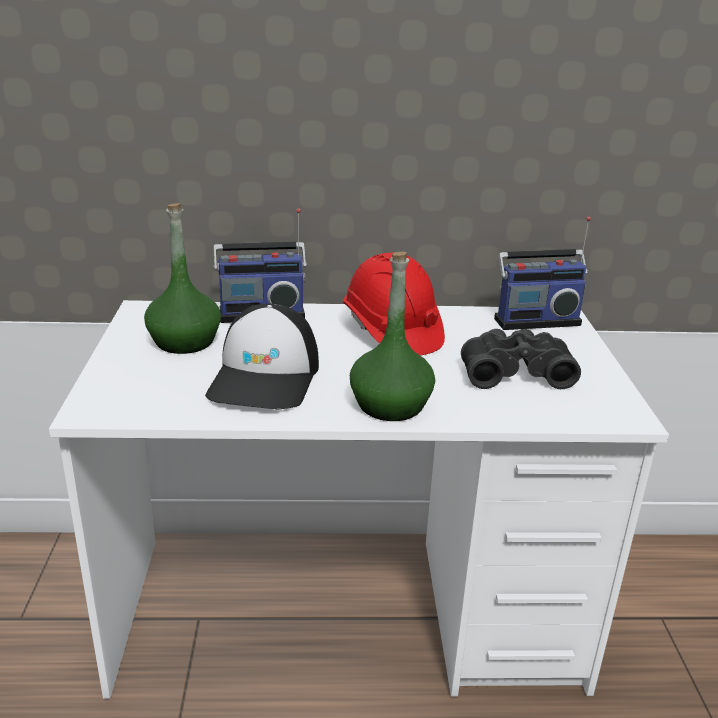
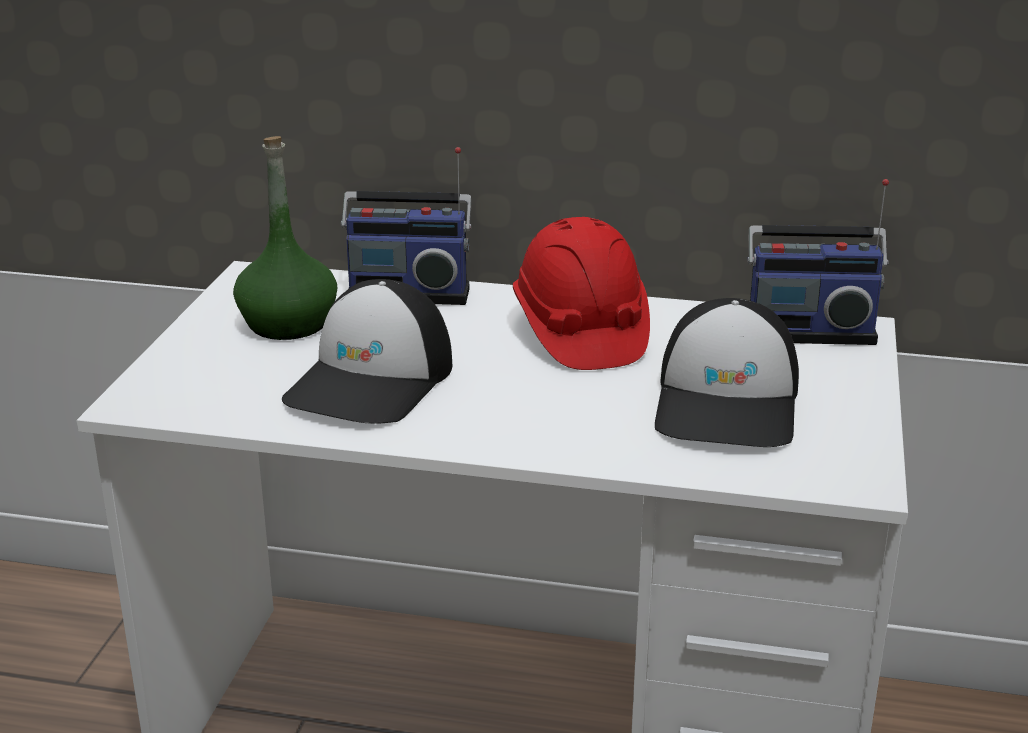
camera: 15 degrees right, 0 degrees up
(390, 405) = (521, 433): green bottle -> none
(514, 372) = (728, 403): black binoculars -> cap

